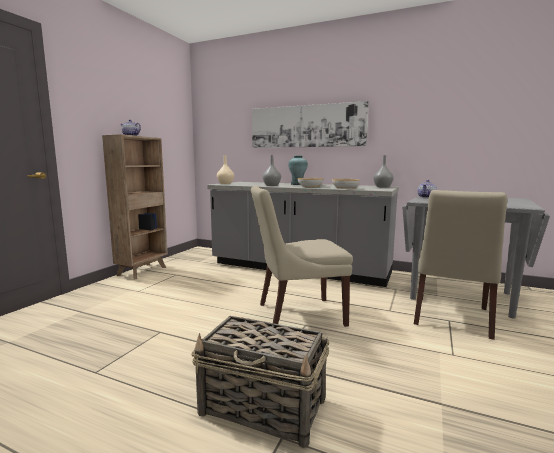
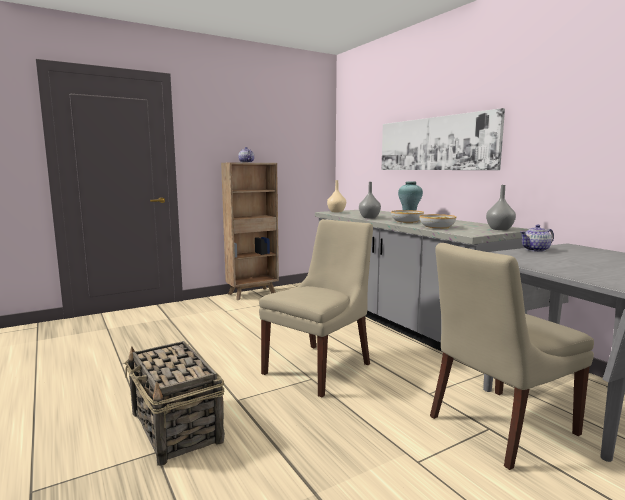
camera: 35 degrees right, 0 degrees up
(297, 315) = (319, 367): beige chair -> beige chair turned 105 degrees clockwise

